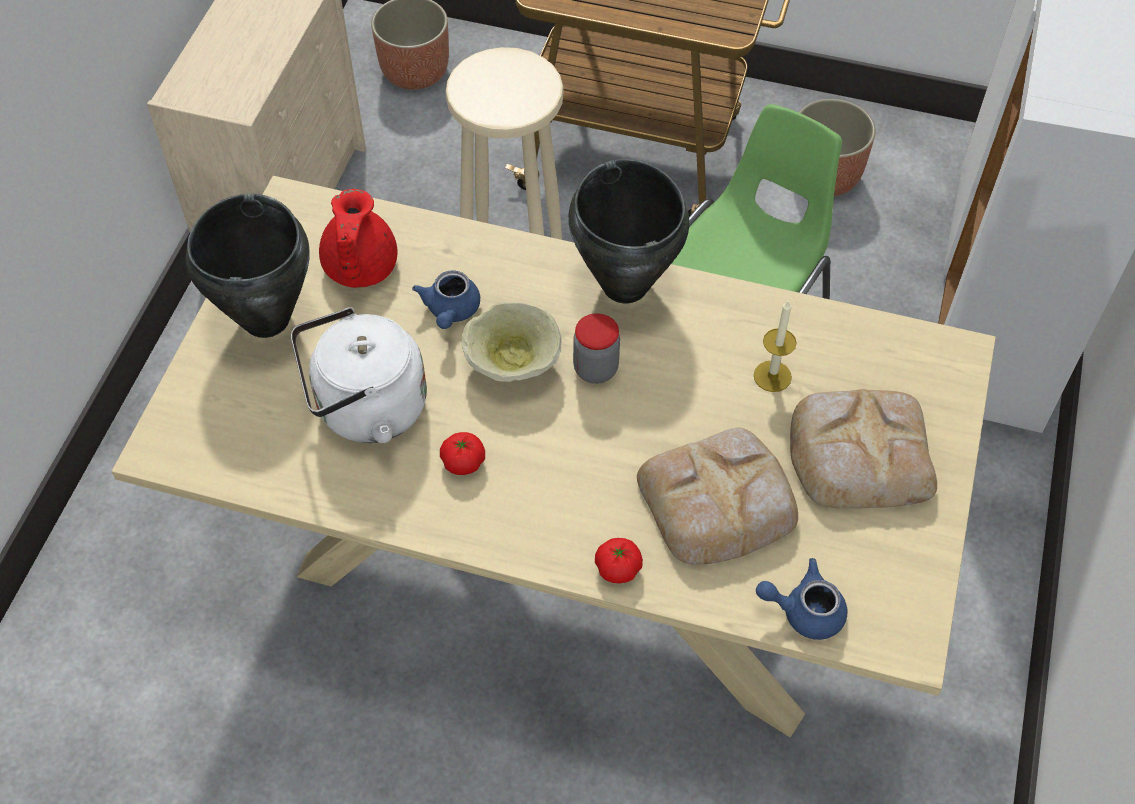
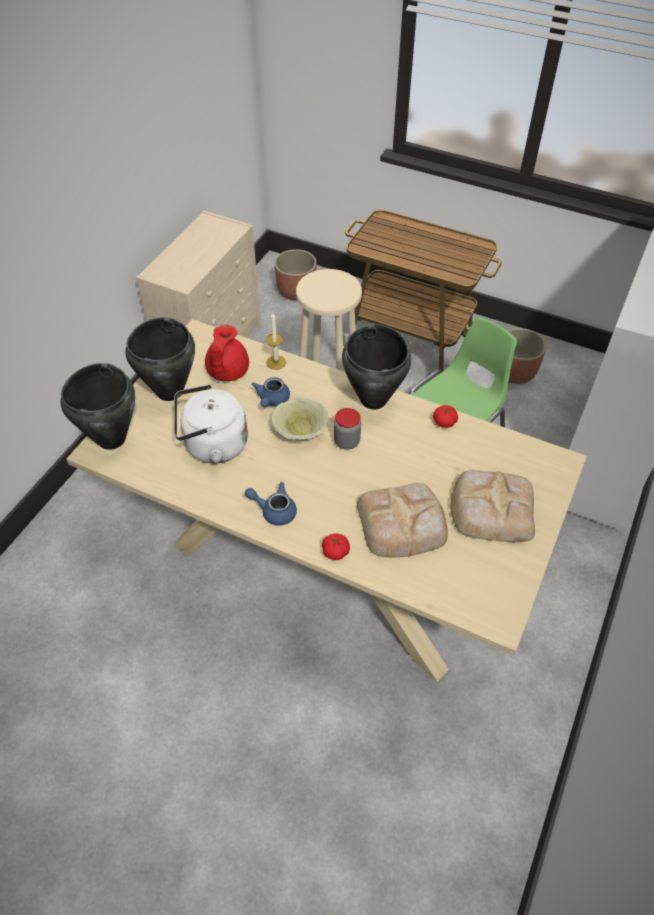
camera: 10 degrees right, 5 degrees down
(183, 424) = (111, 439): none -> black cooking pot
(463, 462) = (260, 481): tomato -> tomato (444, 422)
(772, 376) = (448, 459): candle -> candle (276, 362)
(804, 611) = (440, 592): blue teapot -> blue teapot (274, 510)

